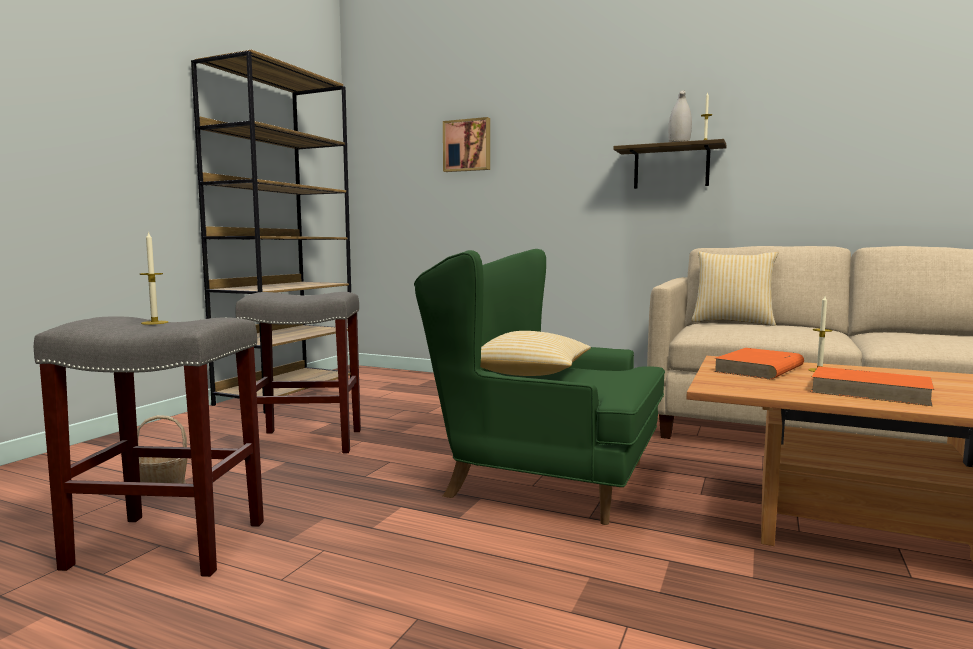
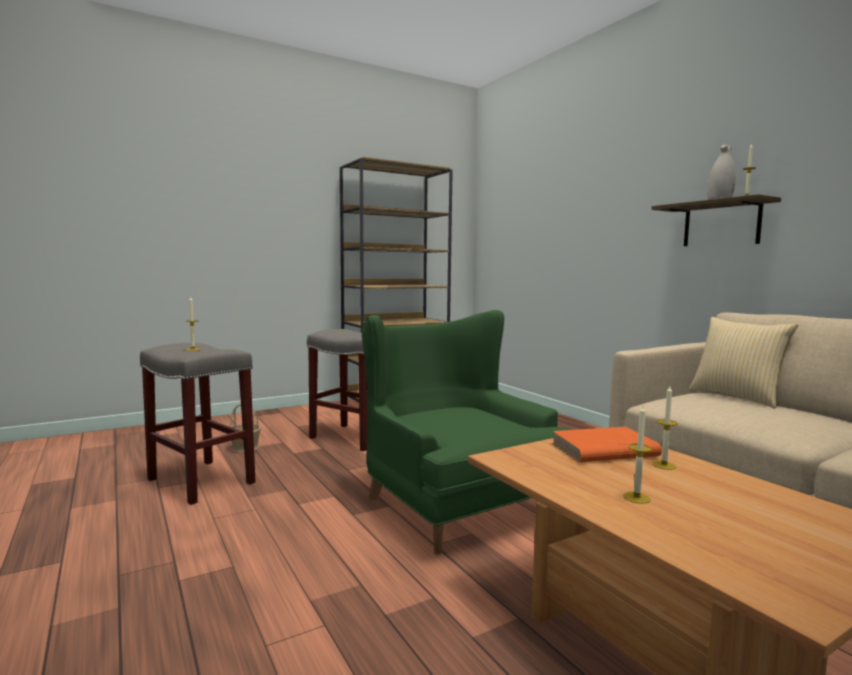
camera: 35 degrees right, 0 degrees up
(467, 145) = (552, 208): picture -> none
(531, 373) = (445, 416): pillow -> none
(871, 391) = (636, 498): orange book -> candle

